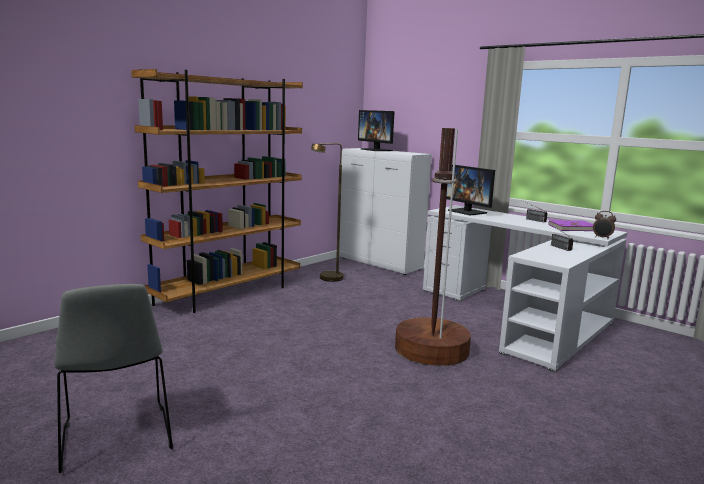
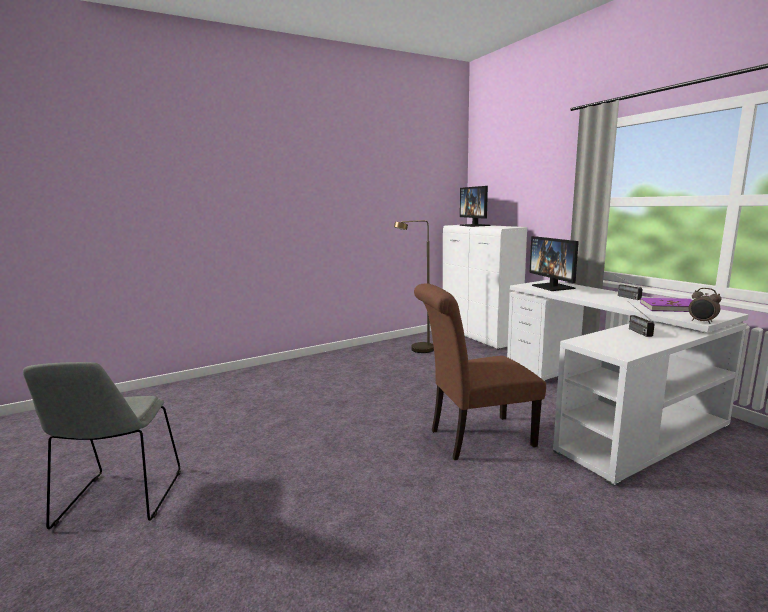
camera: 20 degrees right, 0 degrees up
(229, 294) = (320, 360): brown bookcase -> none
(431, 350) = (475, 438): brown floor lamp -> brown chair

